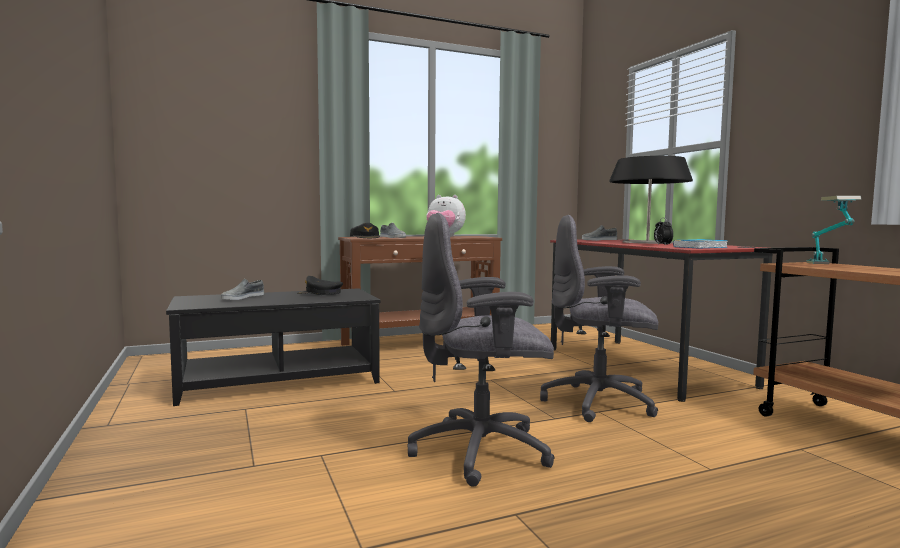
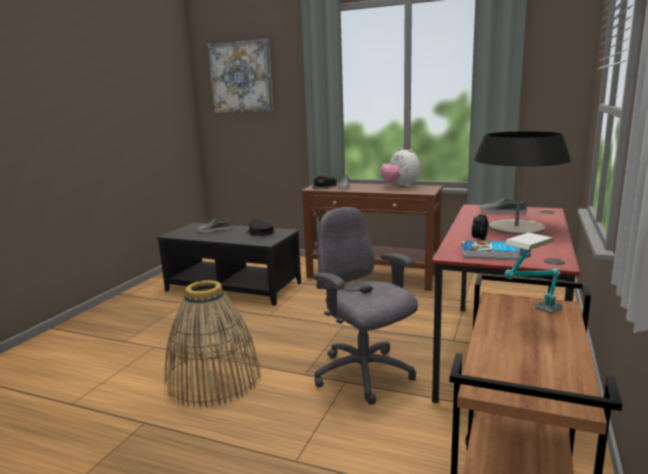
camera: 45 degrees right, 10 degrees up
(209, 94) = (241, 77): none -> picture
(483, 452) = (213, 379): grey office chair -> basket

